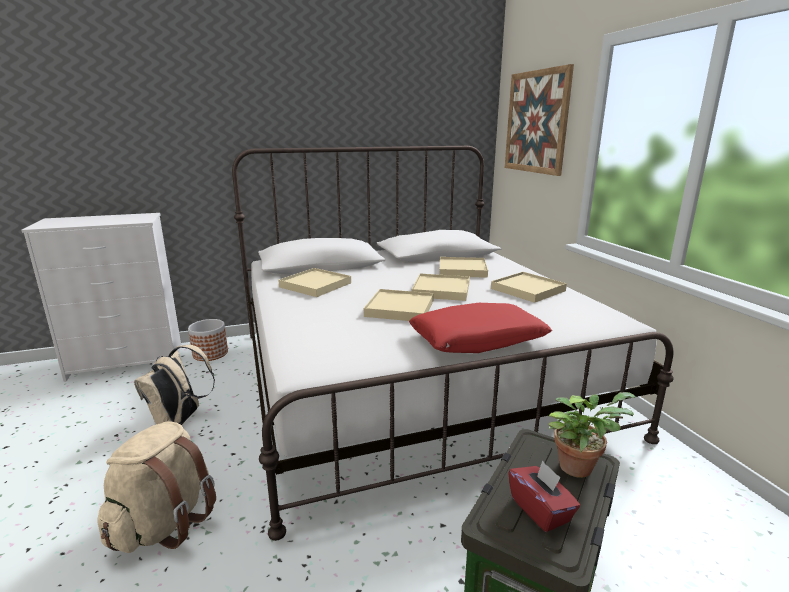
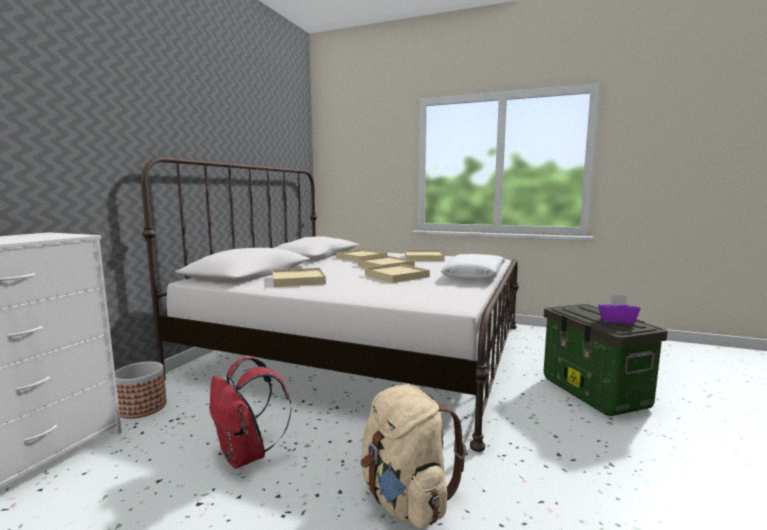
camera: 50 degrees left, 10 degrees down
(180, 421) = (246, 455): beige backpack -> red backpack
(477, 340) = (475, 275): red pillow -> white pillow
(536, 122) = (362, 152): picture -> none
(540, 510) = (616, 321): red tissue box -> purple tissue box
(578, 465) = (587, 308): potted plant -> none

